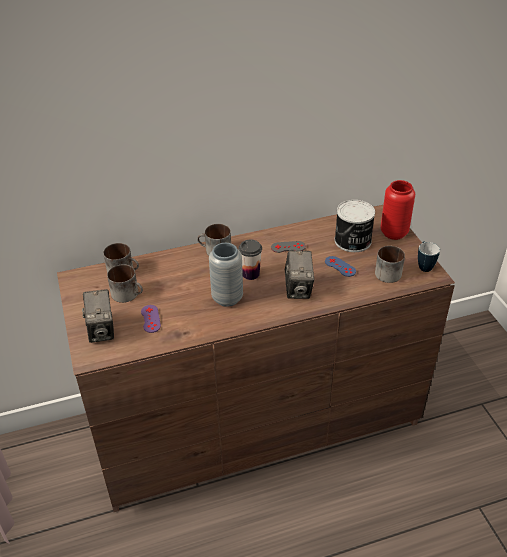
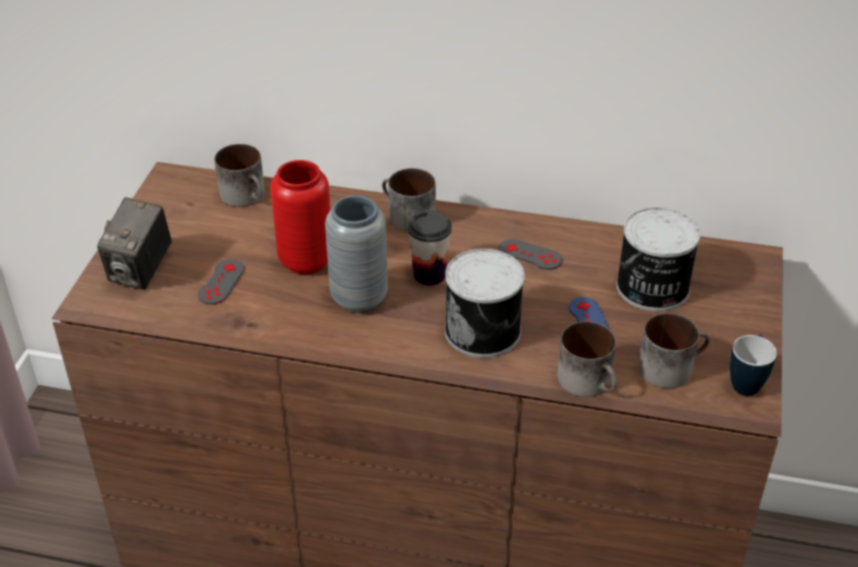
camera: 30 degrees right, 0 degrees up
(128, 294) = (224, 232): mug -> mug (590, 381)
(150, 319) = (221, 282): purple game controller -> grey game controller
(298, 289) = (484, 330): camera -> can
(394, 233) = (741, 303): red vase -> red vase (306, 261)

